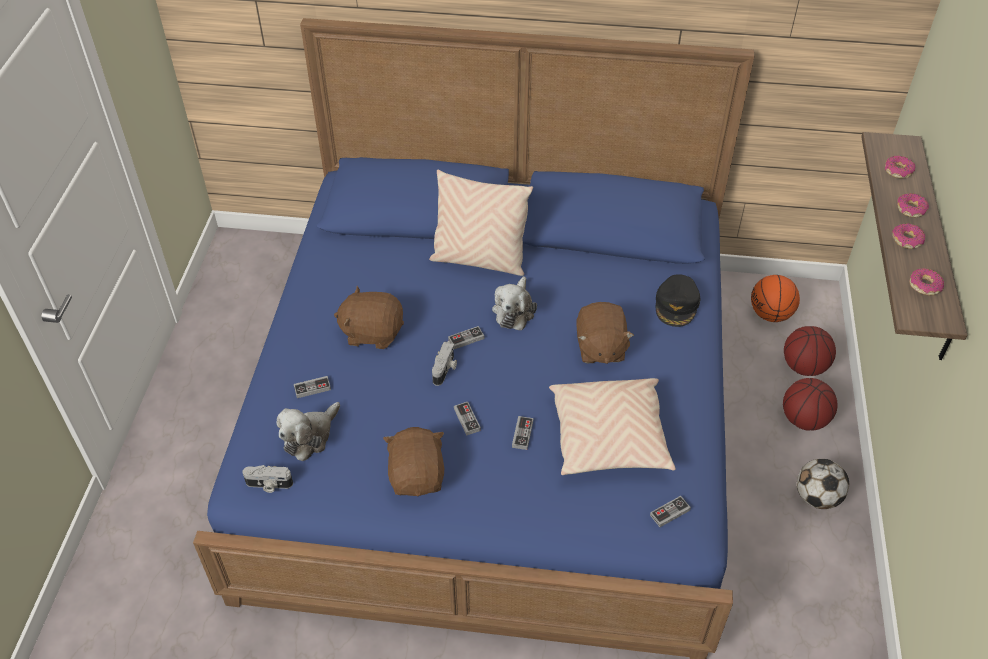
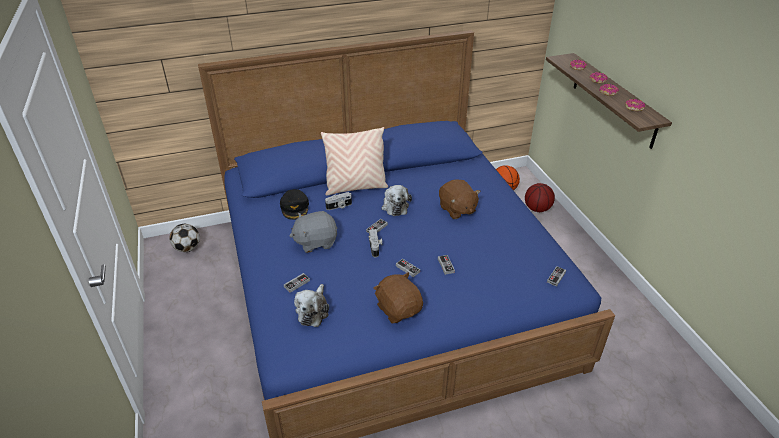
camera: 25 degrees left, 10 degrees down
(269, 485) = (303, 349): camera -> camera (339, 206)
(372, 332) = (315, 242): brown plush toy -> grey plush toy
(609, 438) = (496, 252): beige pillow -> none
(677, 305) = (482, 178): black cap -> black cap (295, 207)
(804, 419) = (554, 233): basketball -> none
(817, 497) = (587, 267): football -> football (187, 248)

